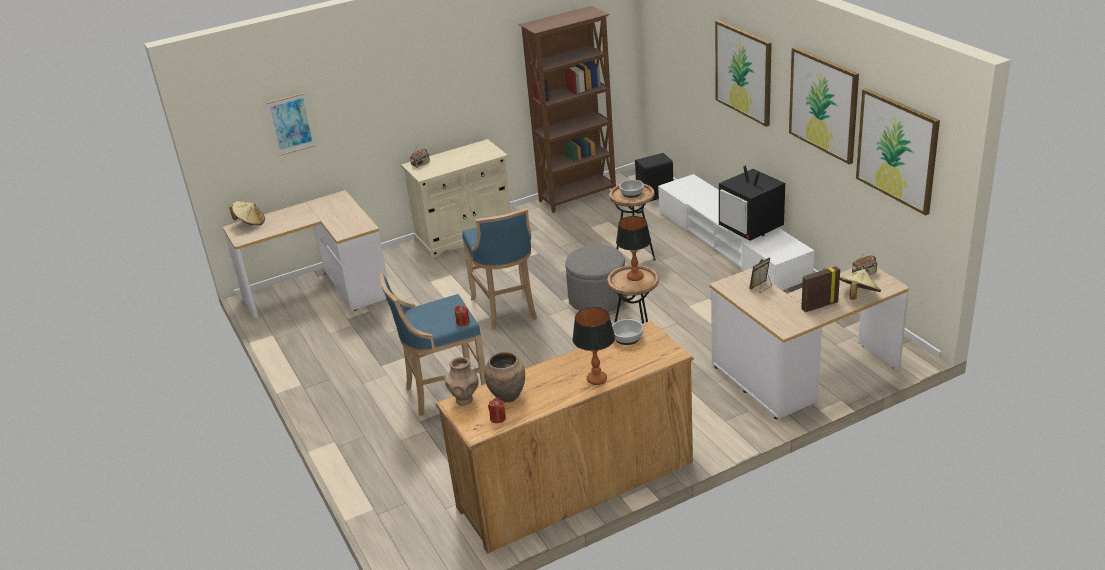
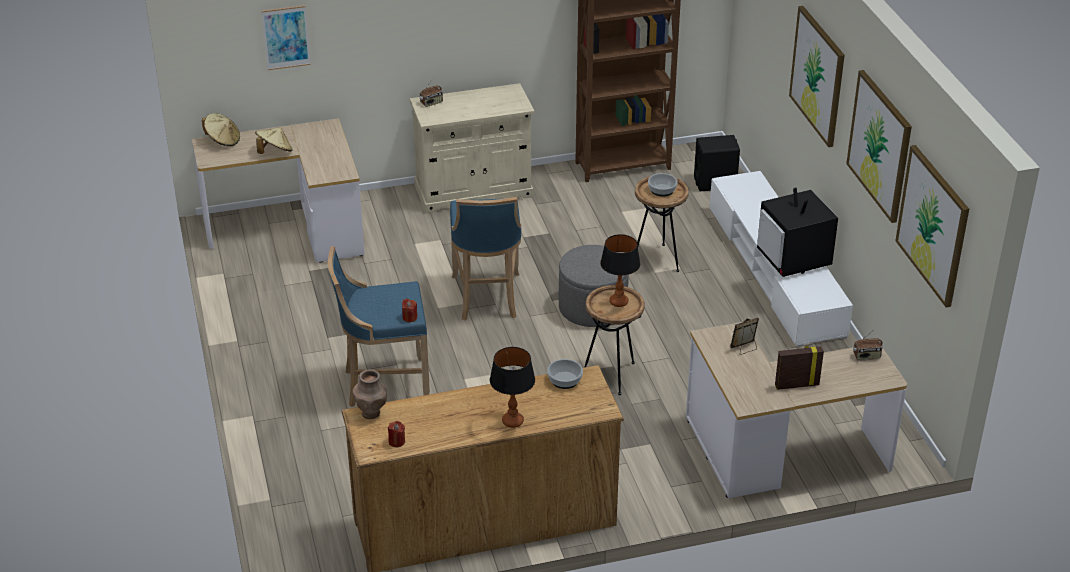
camera: 10 degrees right, 5 degrees up
(508, 396) = (416, 420): brown vase -> none
(858, 296) = (845, 383): beige hat -> beige hat (274, 152)

